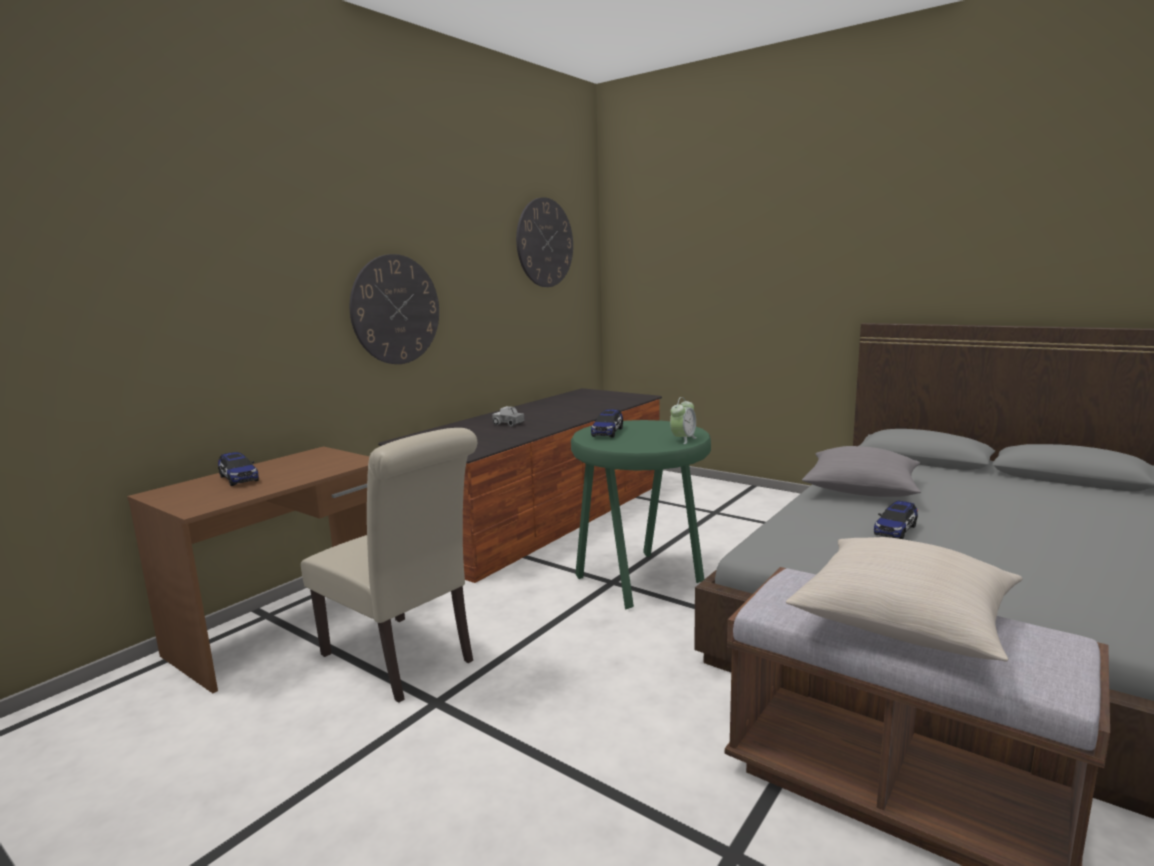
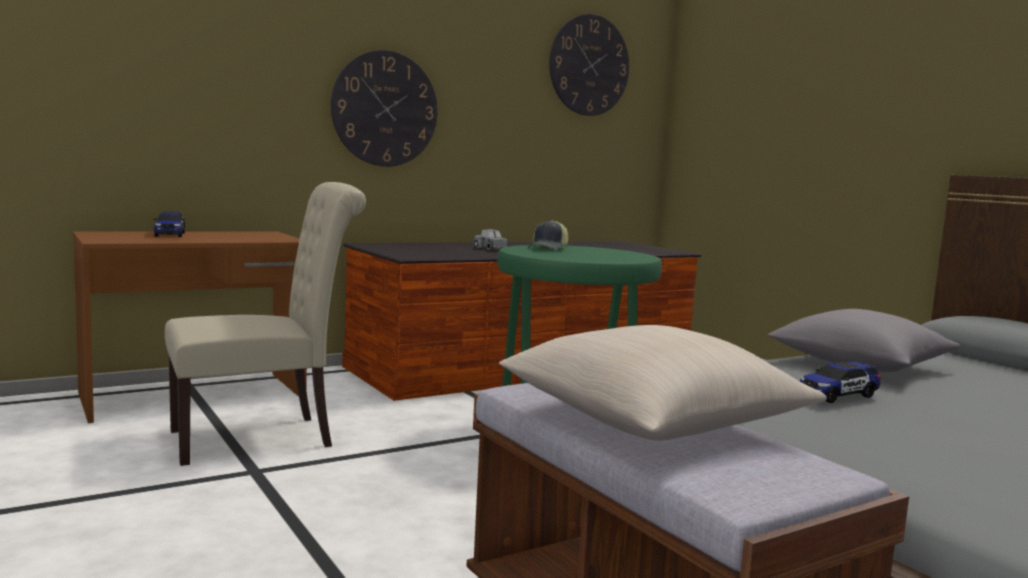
camera: 20 degrees right, 5 degrees down
(404, 660) = (262, 438): beige chair -> beige chair turned 90 degrees counterclockwise
(607, 432) = (549, 248): toy car -> cap
(683, 440) = (616, 260): alarm clock -> none

